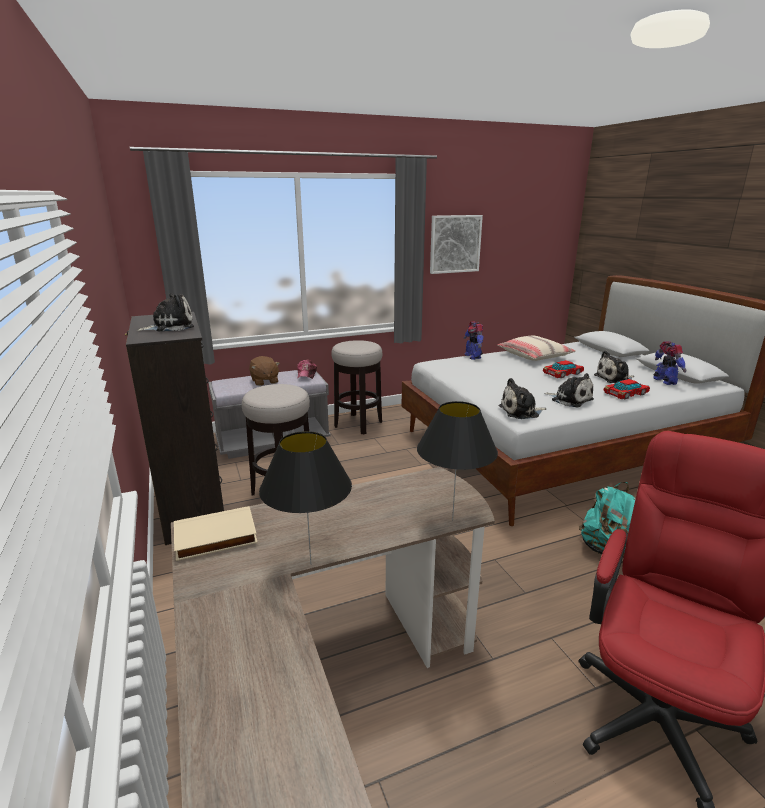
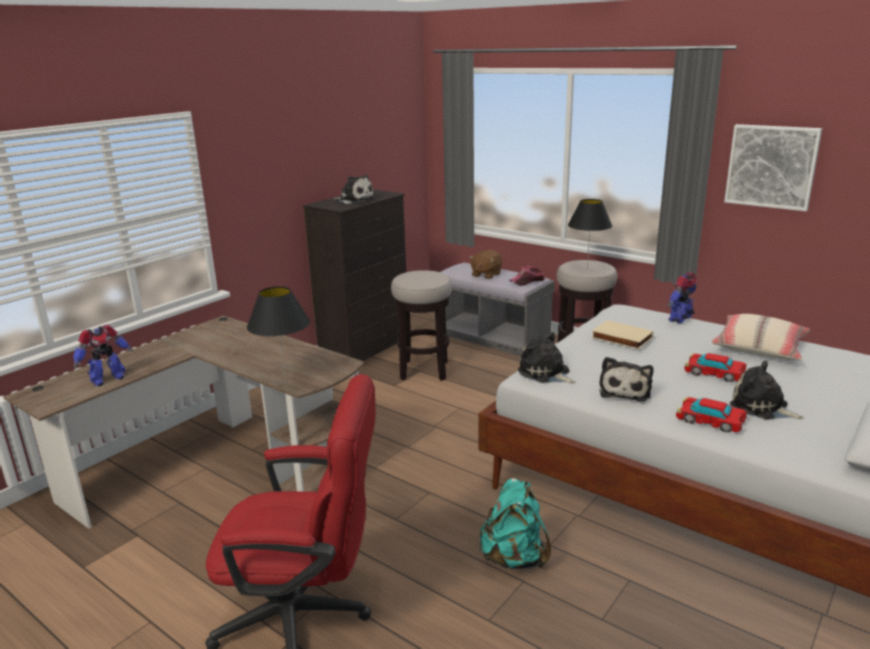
camera: 60 degrees right, 0 degrees up
(215, 538) = (214, 328): beige book -> beige book (620, 338)
(310, 564) = (206, 357): black table lamp -> black table lamp (587, 268)
(664, 381) = (819, 442): toy robot -> toy robot (107, 379)

